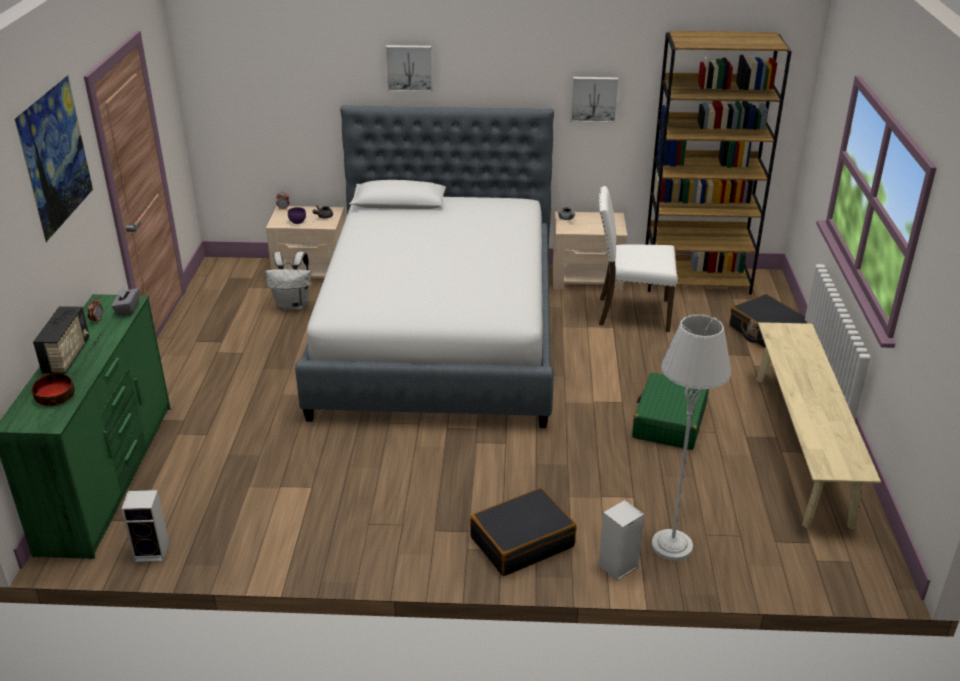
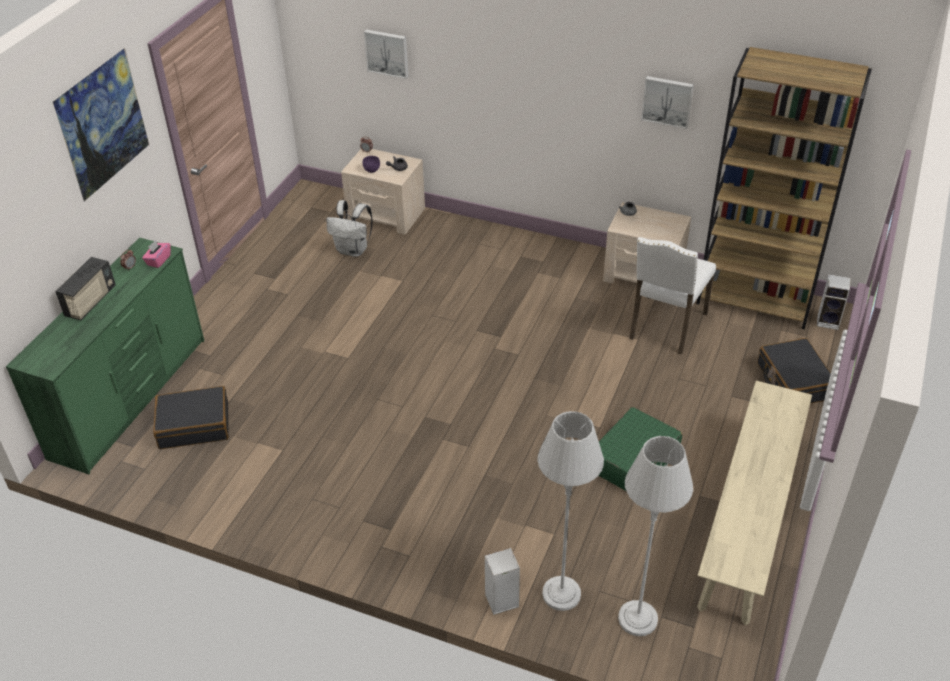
camera: 20 degrees right, 10 degrees up
(55, 397) = (64, 342): bowl -> none
(127, 309) = (158, 260): grey tissue box -> pink tissue box
(153, 551) = (134, 480): speaker -> speaker (829, 321)
(409, 67) = (487, 41): picture -> picture (387, 53)
(439, 334) = (467, 311): bed -> none
(522, 542) = (431, 552): black suitcase -> black suitcase (194, 425)
(631, 313) = (665, 326): white chair -> white chair turned 90 degrees counterclockwise
(756, 549) = (637, 619): none -> grey floor lamp

